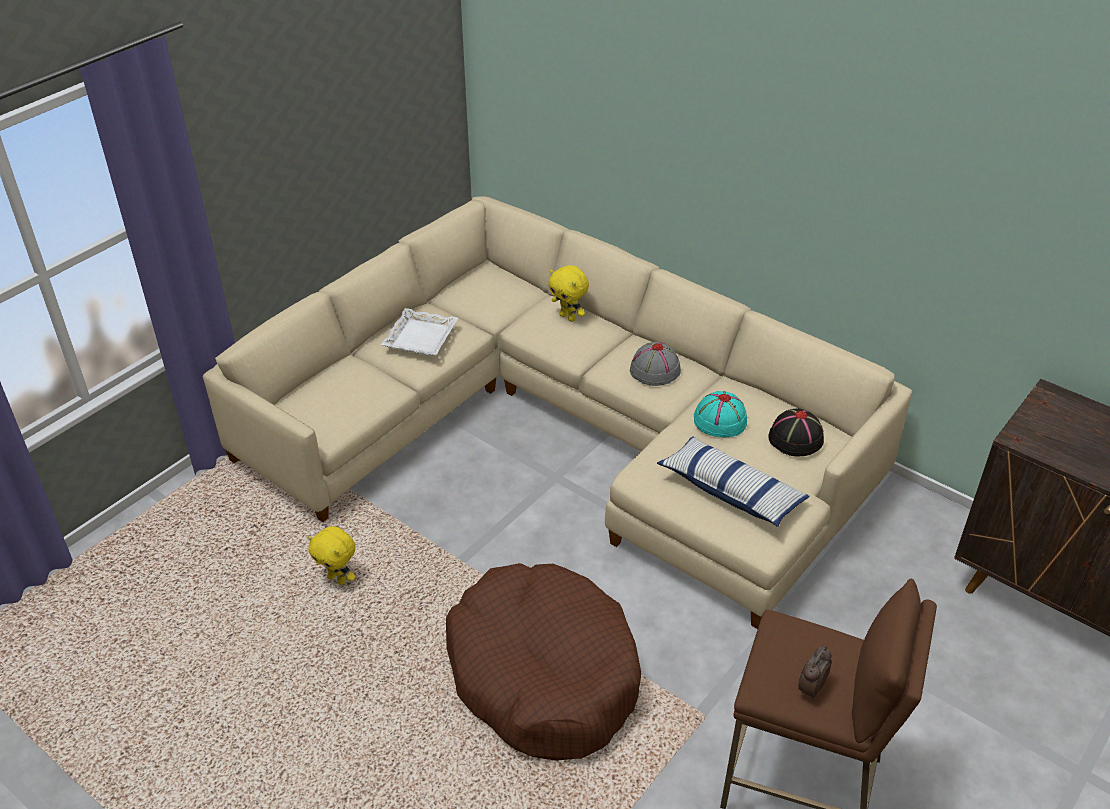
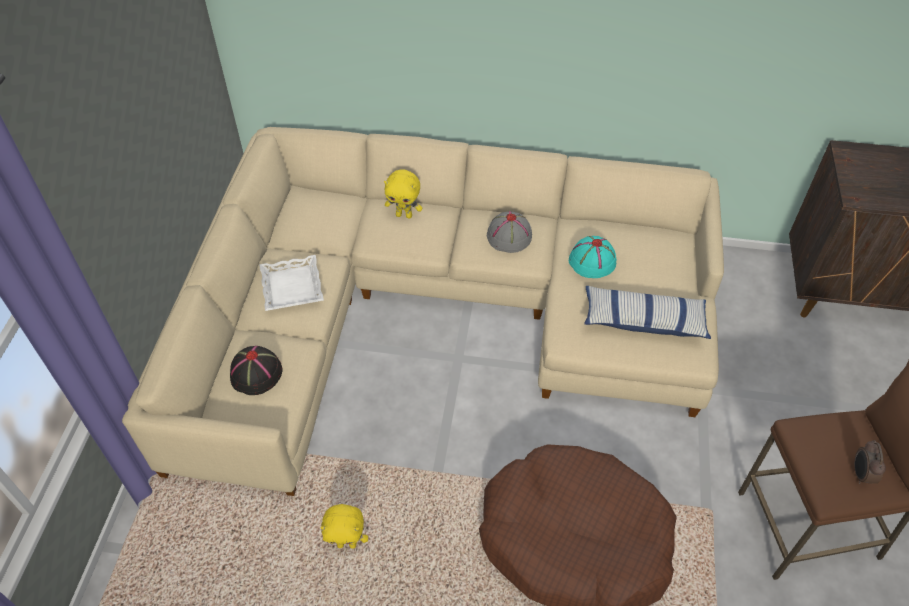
camera: 30 degrees left, 10 degrees up
(795, 439) = (656, 253): black hat -> black hat (256, 374)

